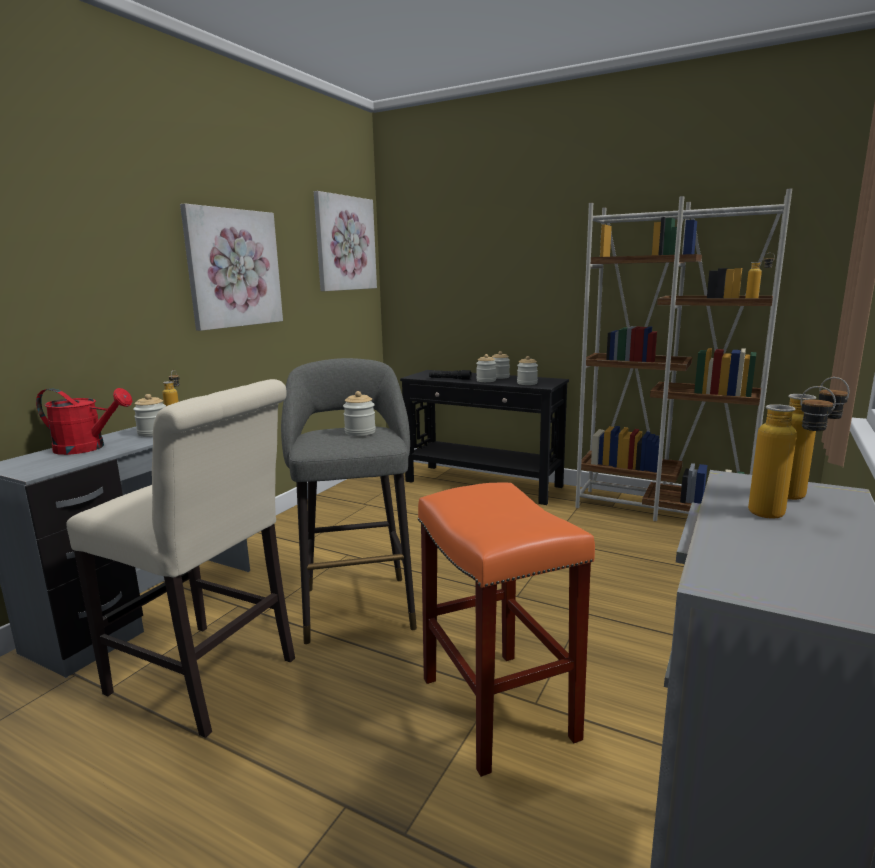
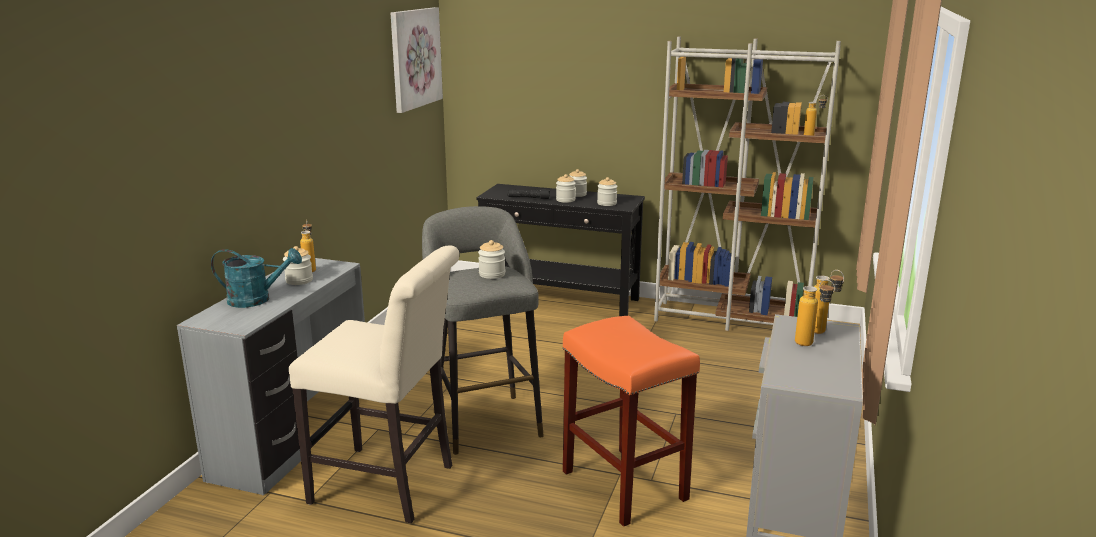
camera: 10 degrees left, 5 degrees up
(87, 448) = (257, 300): red watering can -> turquoise watering can
(233, 268) = (331, 107): picture -> none

